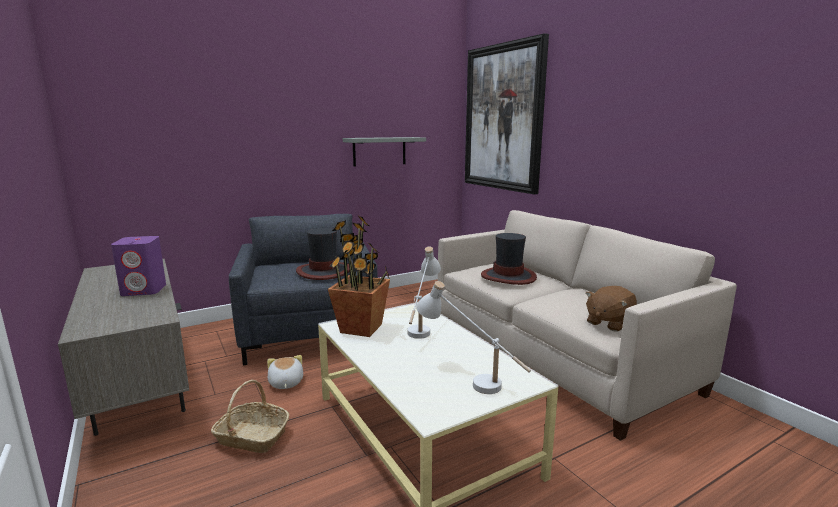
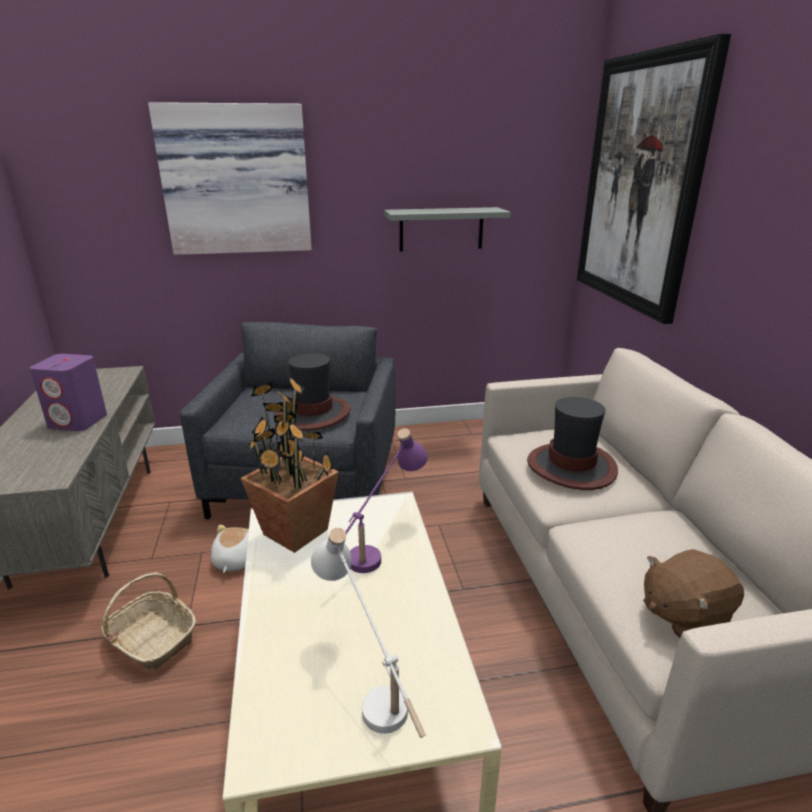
camera: 20 degrees right, 10 degrees up
(239, 116) = (236, 180): none -> picture
(422, 326) = (379, 547): white table lamp -> purple table lamp

